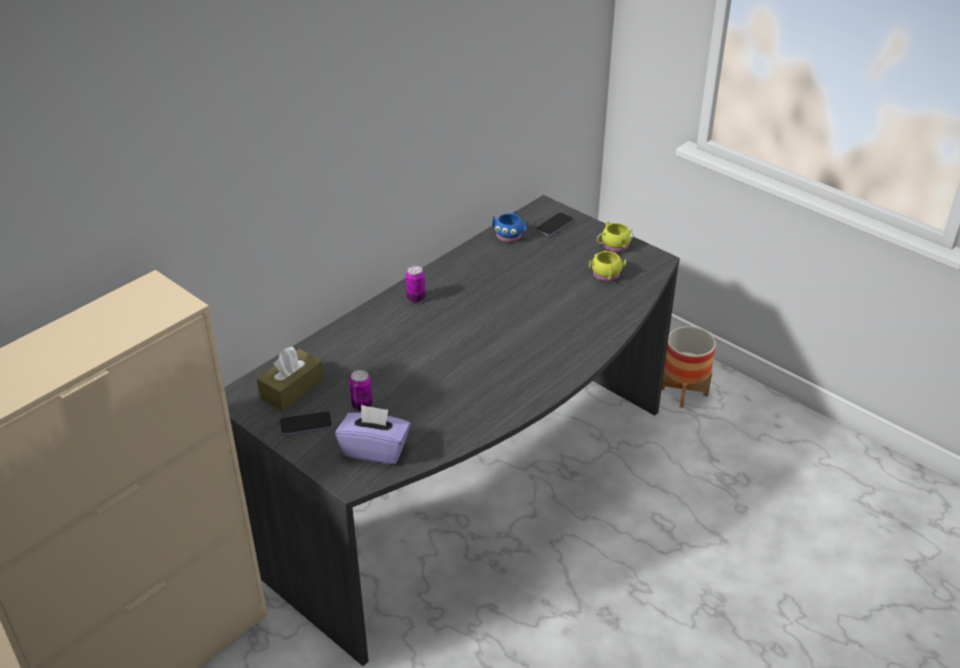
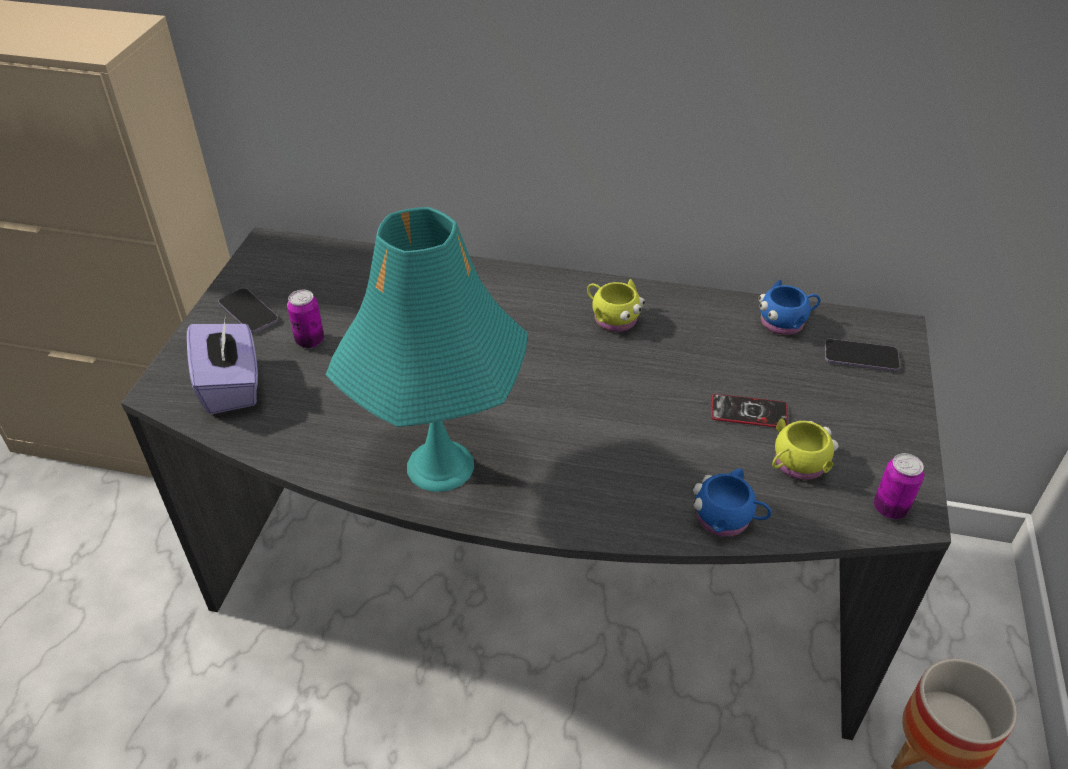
camera: 60 degrees right, 5 degrees up
(292, 389) = (307, 276): brown tissue box -> none
(416, 298) = (557, 297): can -> can (890, 508)
(514, 386) = (440, 465): none -> turquoise table lamp
(562, 274) = (748, 412): none -> phone
(613, 246) = (884, 442): yellow mug -> yellow mug (612, 318)
(622, 310) = (727, 519): none -> blue mug

